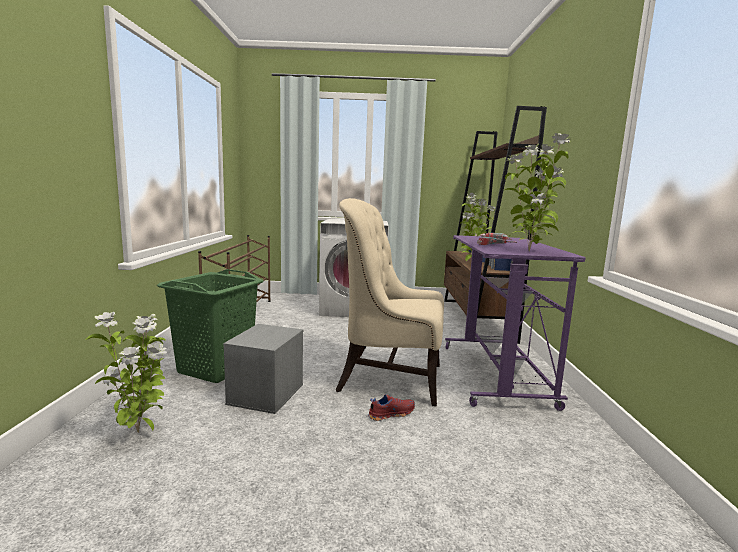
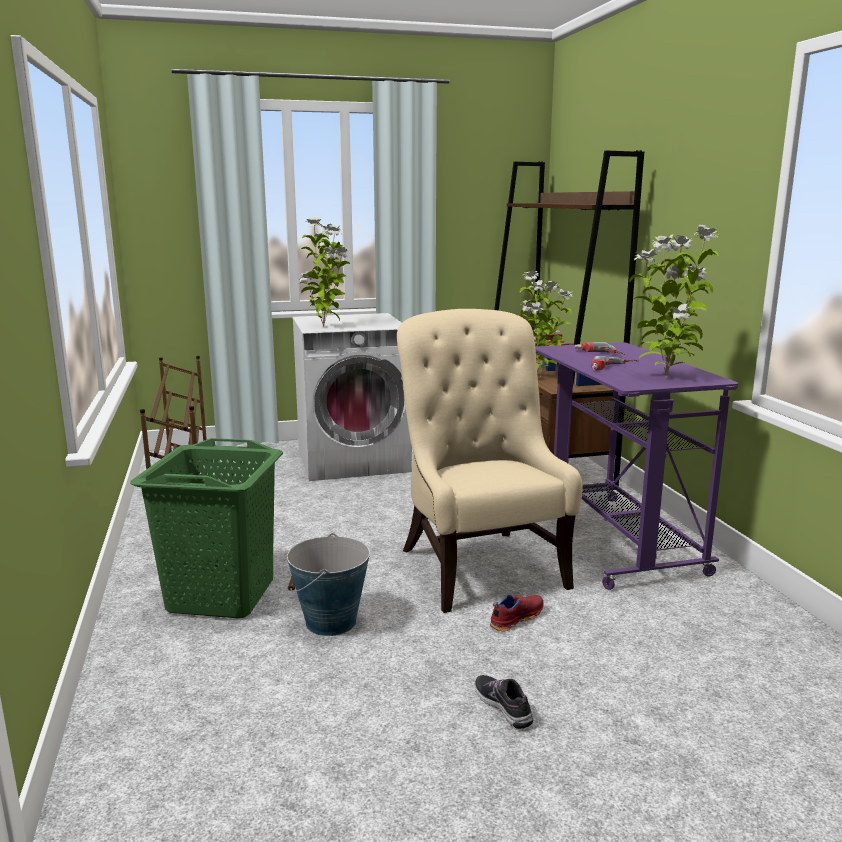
camera: 15 degrees left, 5 degrees up
(140, 433) = (197, 711): potted plant -> potted plant (325, 326)
(266, 394) = (331, 622): grey storage box -> bucket
(338, 473) = (503, 706): none -> shoe
(389, 377) = (480, 567): beige chair -> beige chair turned 75 degrees clockwise

